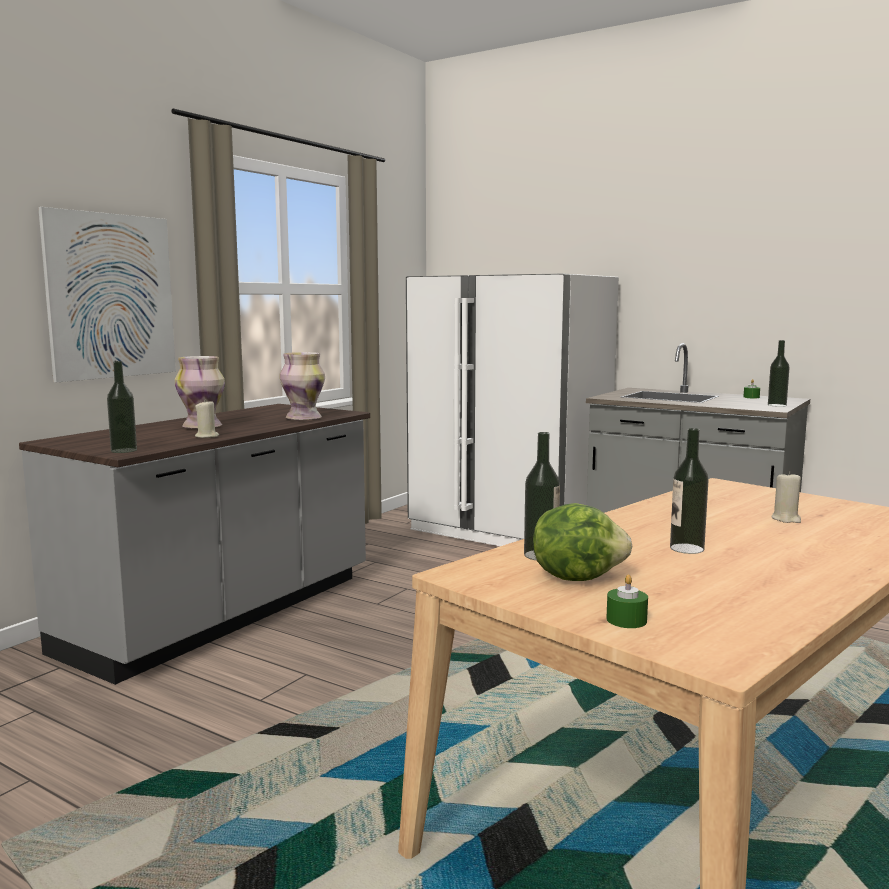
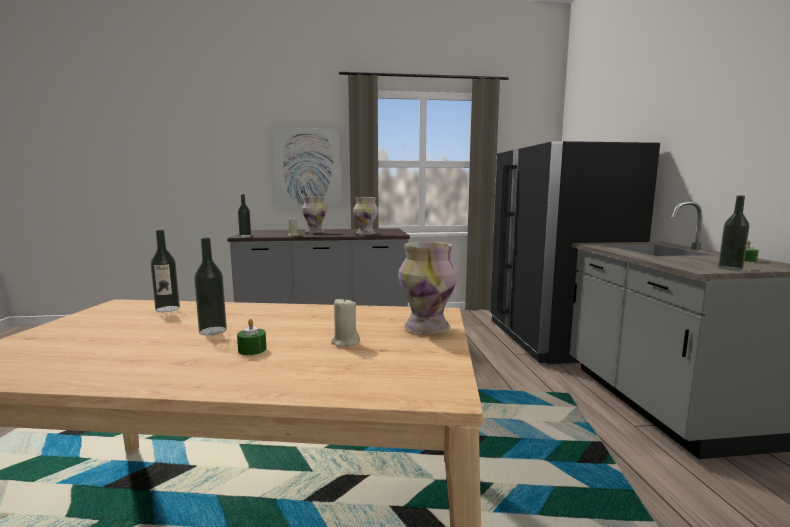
camera: 50 degrees right, 0 degrees up
(509, 530) = (553, 338): white fridge -> black fridge
(577, 577) = (123, 321): lettuce -> none
(626, 620) = (29, 342): green candle -> green candle (252, 349)
(768, 495) = (427, 327): none -> vase

